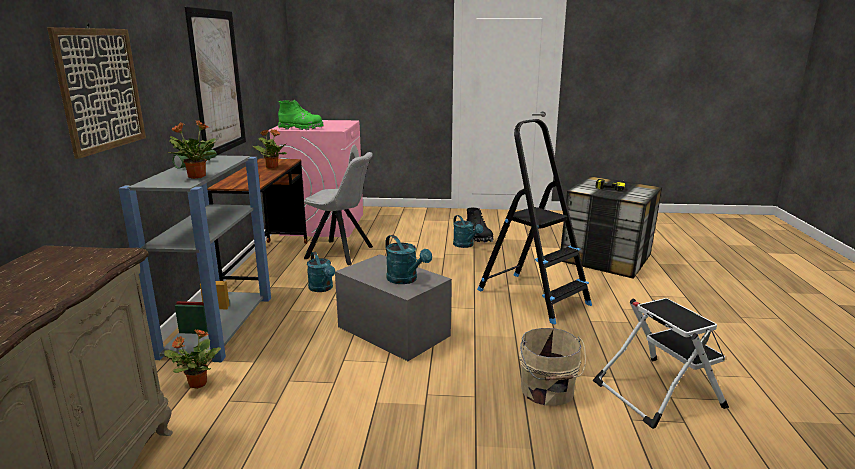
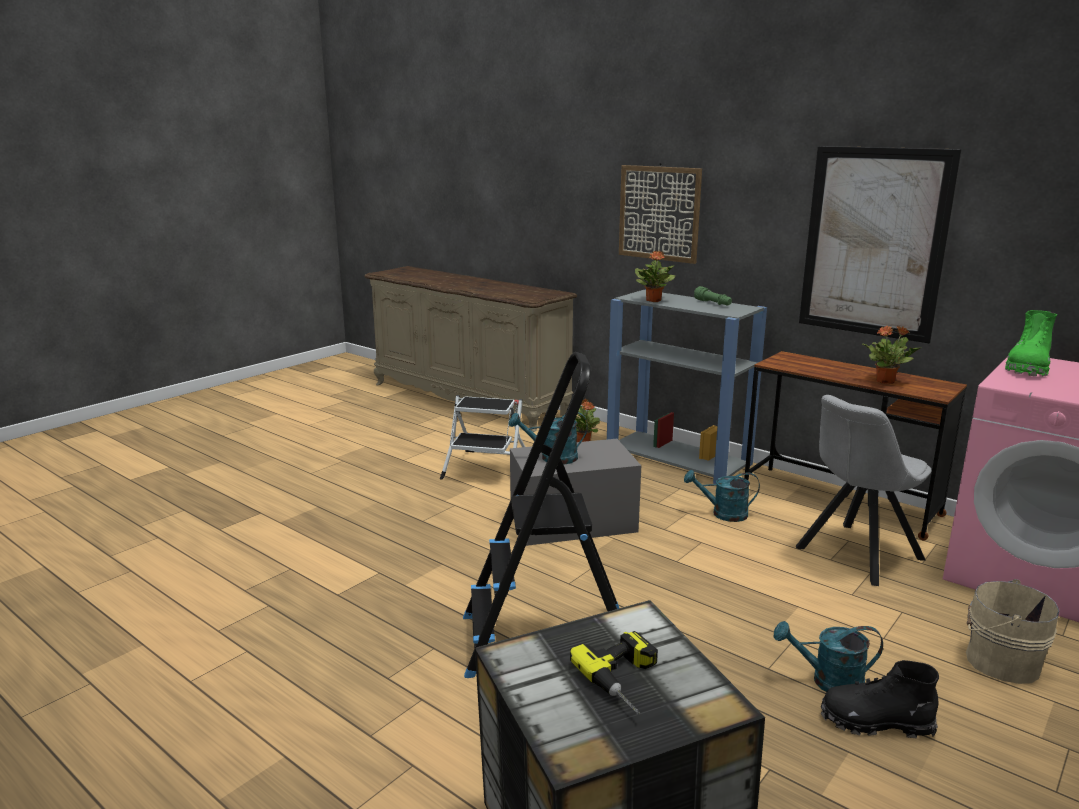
camera: 125 degrees right, 0 degrees up
(547, 391) = (377, 551): beige bucket -> beige bucket (998, 660)
(658, 391) = (285, 604): step ladder -> step ladder (488, 468)

